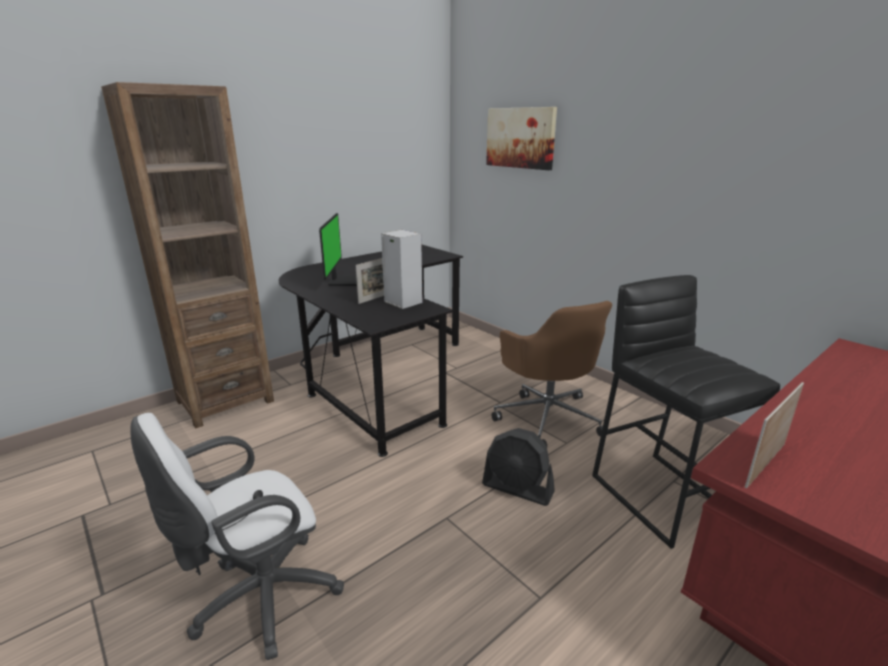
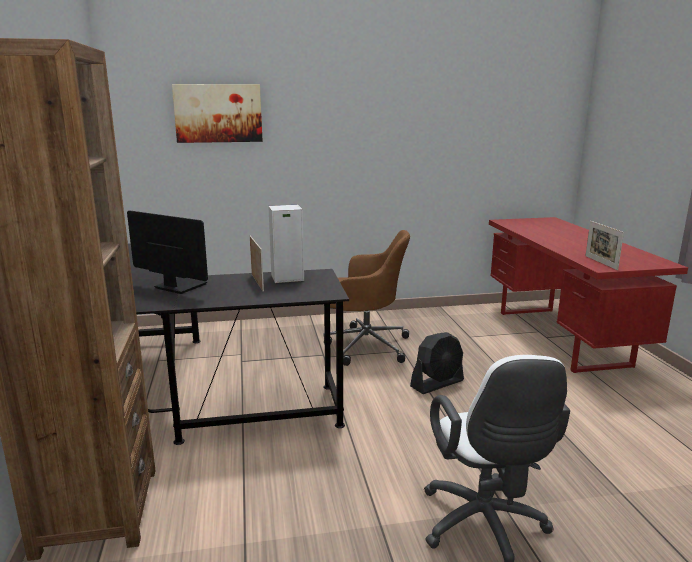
camera: 60 degrees left, 5 degrees down
(662, 495) = (479, 344): black stool -> none

